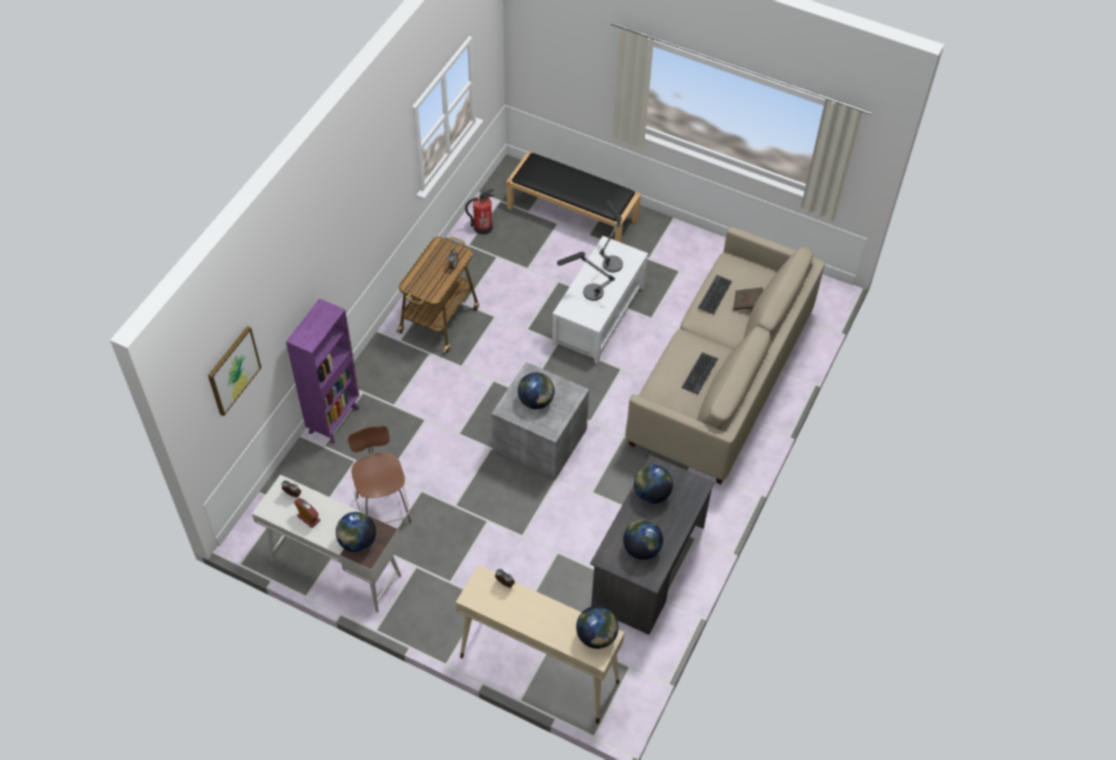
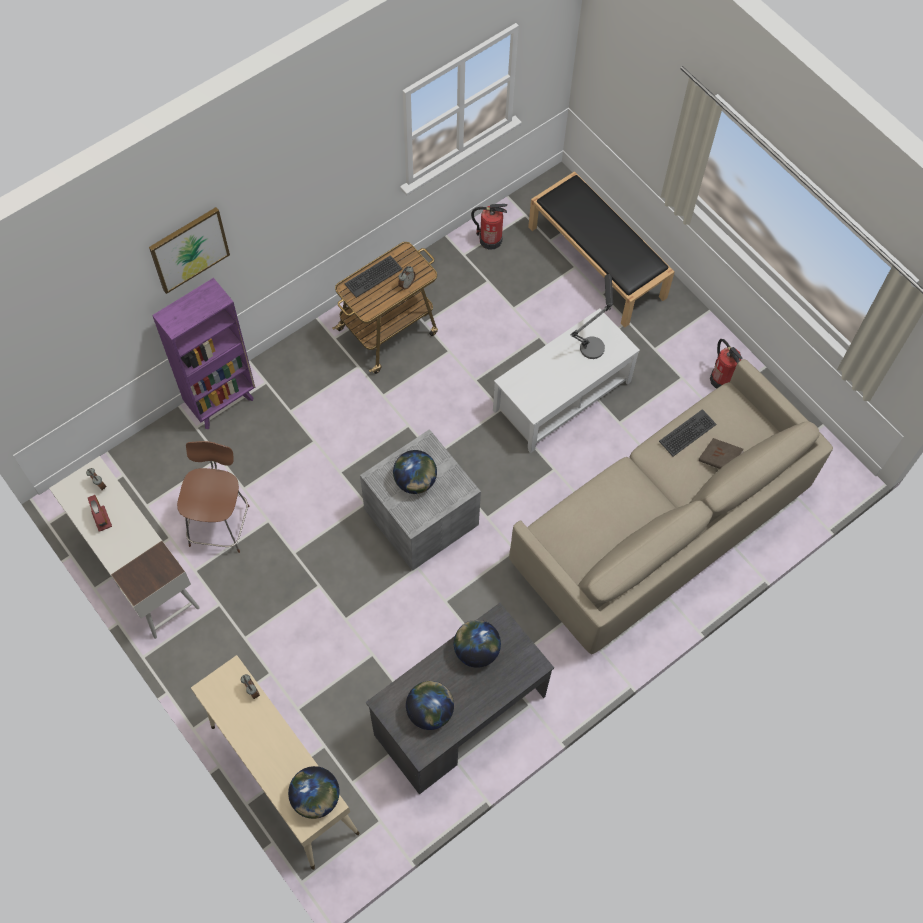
camera: 25 degrees right, 10 degrees up
(233, 370) = (64, 333): picture -> picture (189, 249)
(357, 541) = (136, 567): globe -> none
(587, 294) = (544, 372): table lamp -> none
(699, 373) = (617, 522): keyboard -> keyboard (373, 276)
(708, 261) = (721, 379): none -> fire extinguisher

